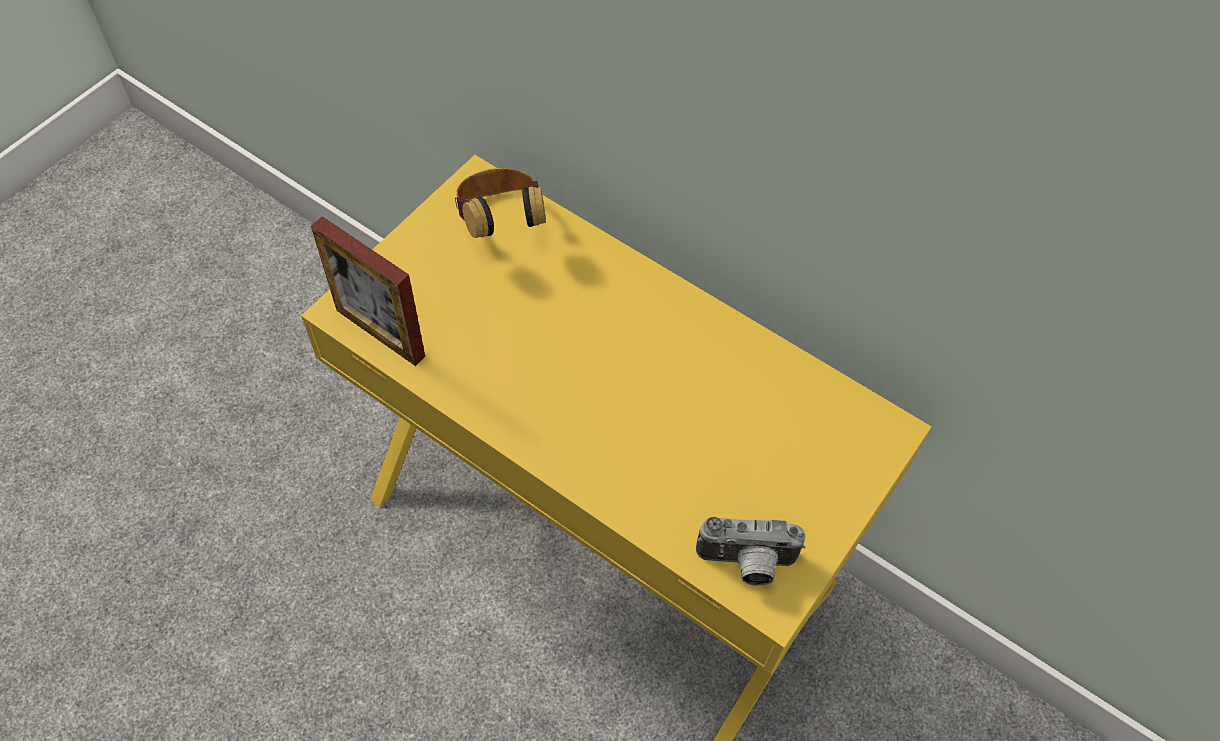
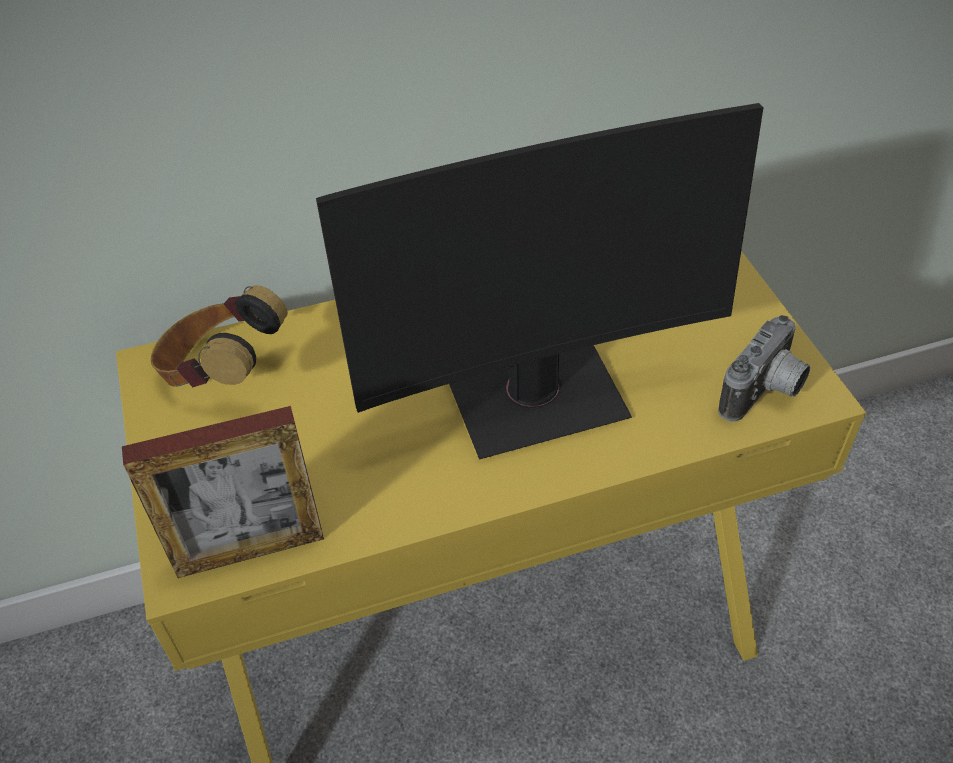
camera: 50 degrees left, 10 degrees down
(624, 413) = (535, 395): none -> monitor

